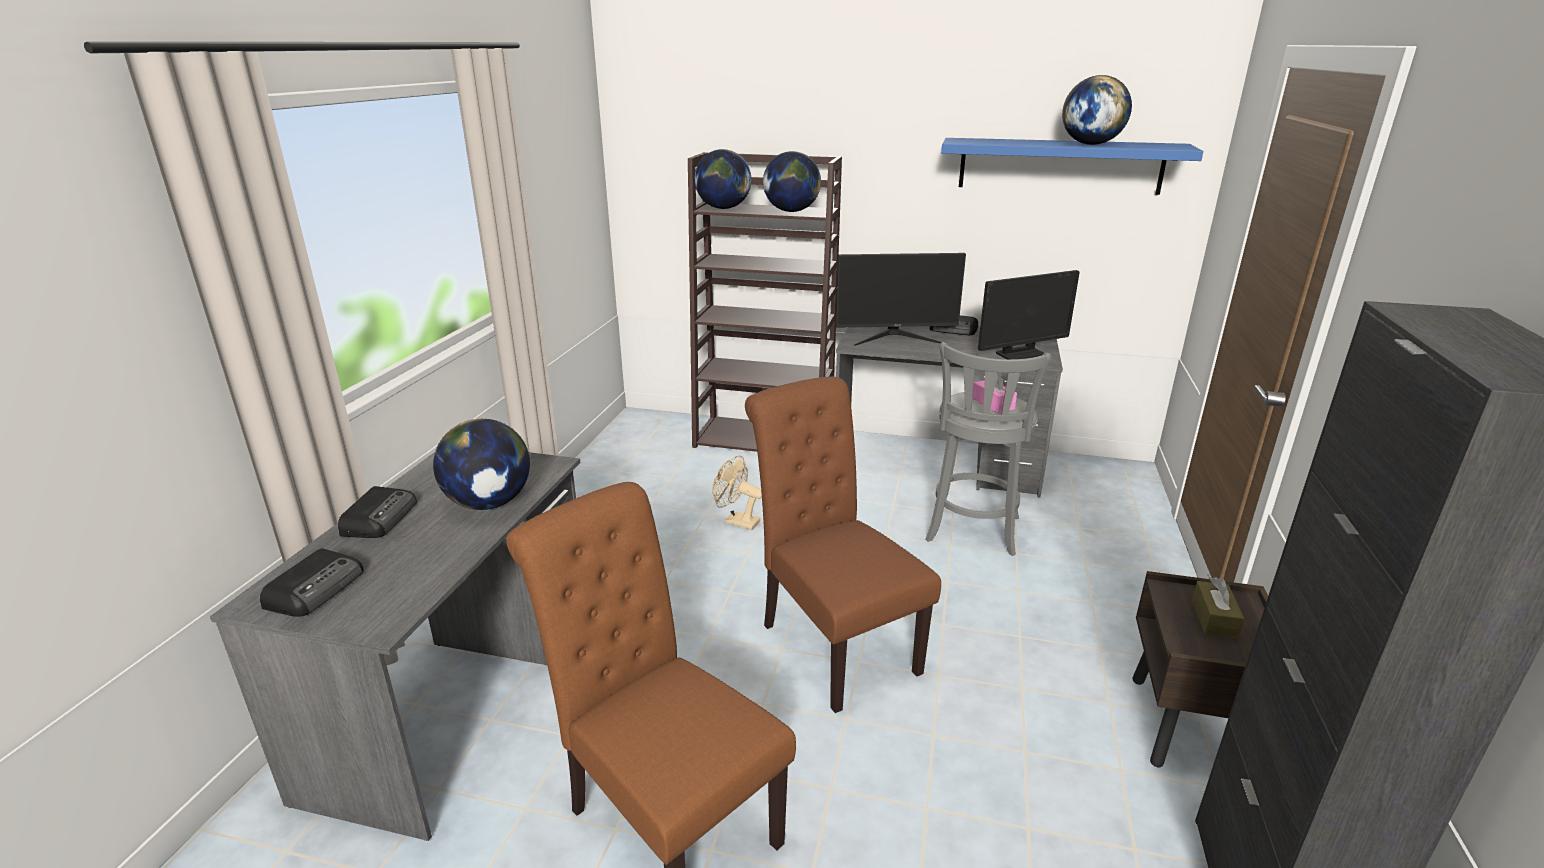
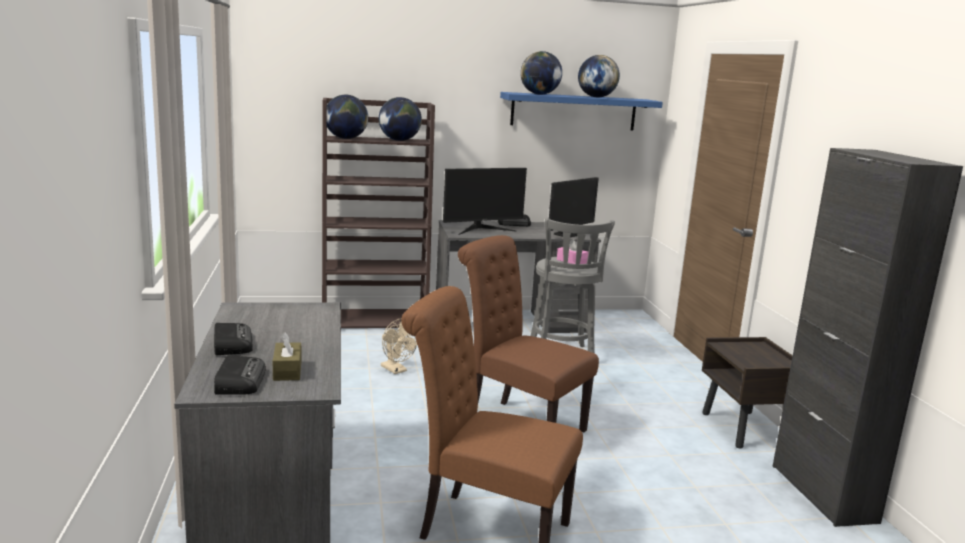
camera: 25 degrees left, 10 degrees down
(489, 503) = (307, 329): globe -> globe (539, 94)
(736, 521) = (396, 370): beige fan -> beige fan turned 135 degrees counterclockwise
(1214, 619) = (752, 353): brown tissue box -> brown tissue box (287, 370)

